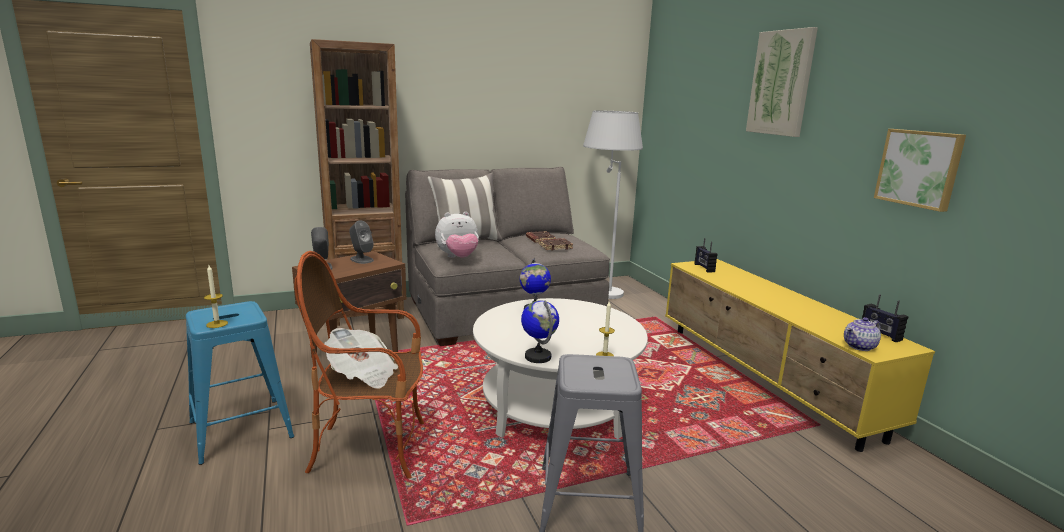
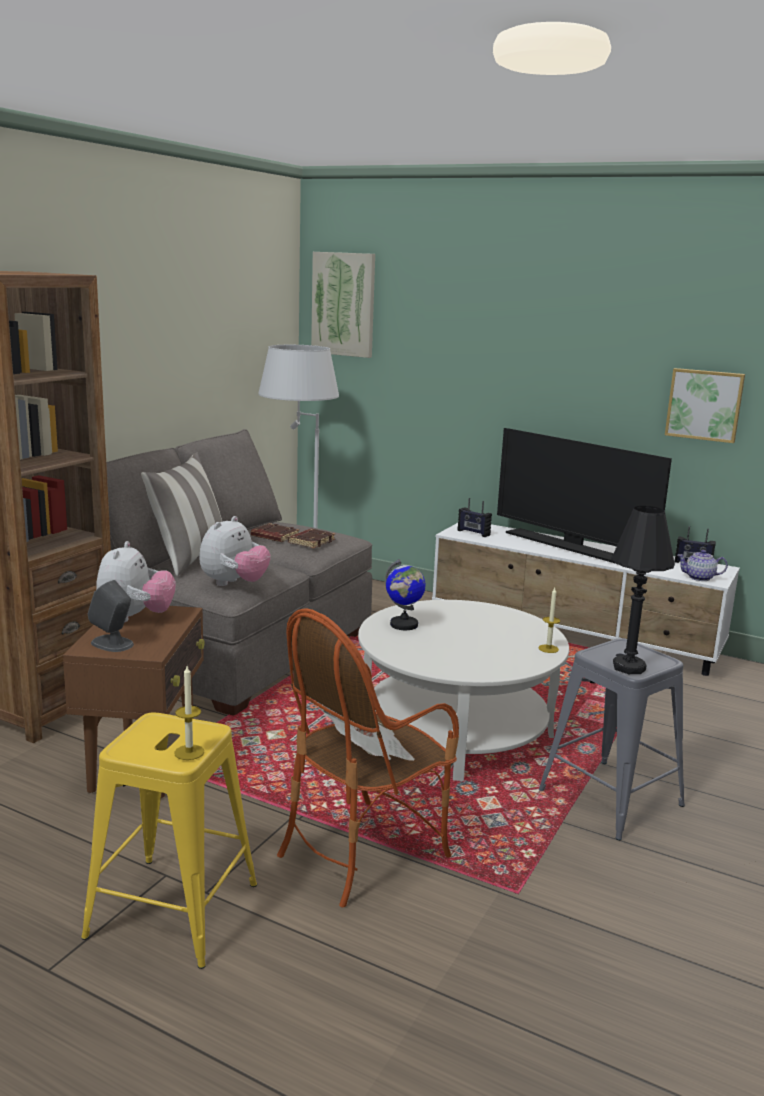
camera: 40 degrees left, 0 degrees up
(240, 430) = (173, 911): blue stool -> yellow stool
(361, 259) = (135, 618): grey speaker -> plush toy
(538, 357) = (503, 670): globe -> none
(578, 377) = (628, 667): none -> black table lamp
(765, 378) = (573, 638): yellow tv stand -> white tv stand
(772, 295) = (574, 548): none -> television
(781, 83) = (533, 317): picture -> picture (343, 304)
(860, 346) = (700, 578): teapot -> teapot turned 75 degrees clockwise

